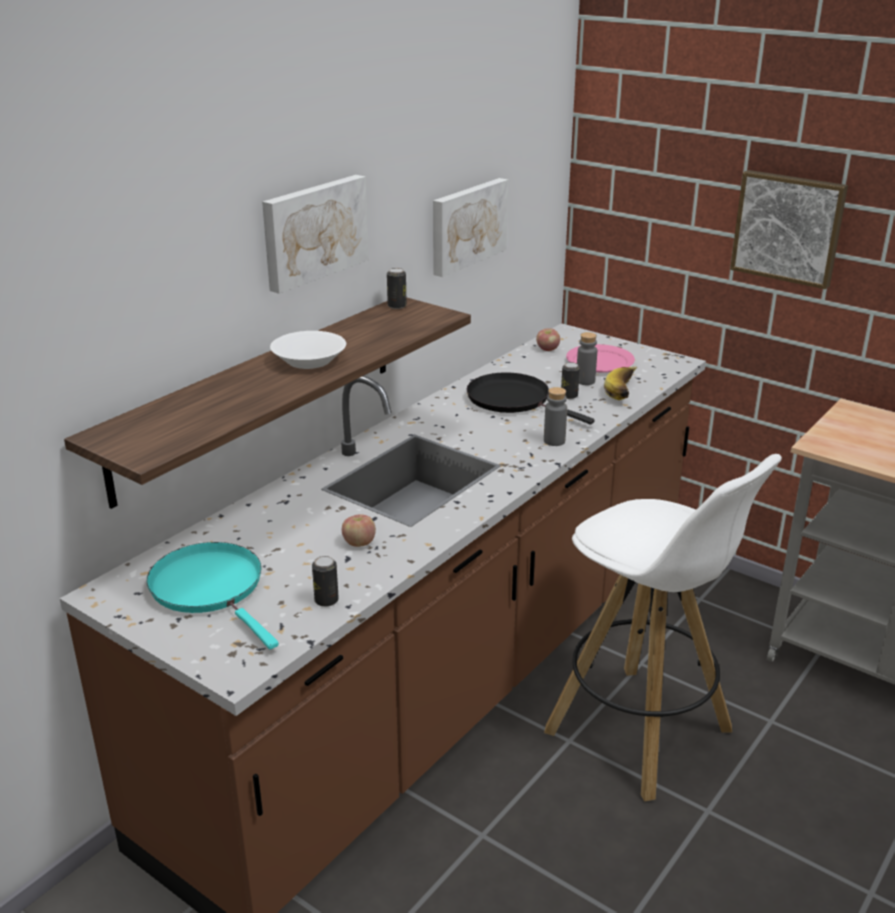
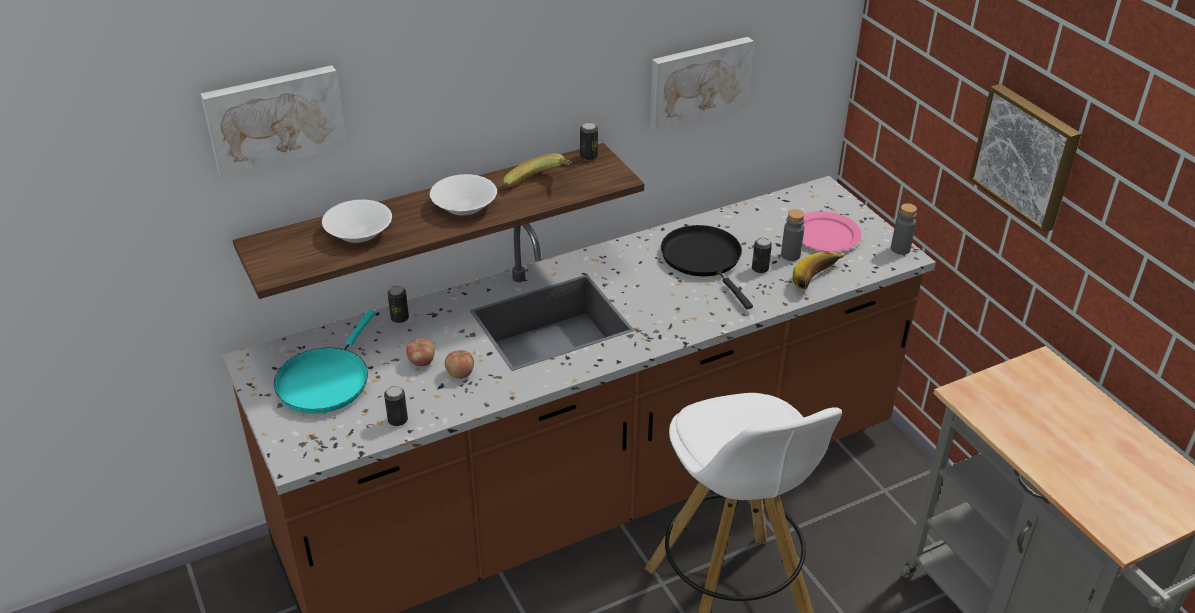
camera: 25 degrees right, 10 degrees up
(211, 588) = (325, 381): turquoise frying pan -> turquoise frying pan turned 150 degrees counterclockwise
(214, 401) = (359, 231): none -> white bowl
(250, 513) = (399, 318): none -> can
(313, 231) = (498, 87): picture -> picture (274, 118)
(371, 333) = (539, 185): none -> banana
(547, 349) = (787, 206): apple -> apple (422, 362)
(554, 441) = (702, 317): grey bottle -> grey bottle (900, 249)

